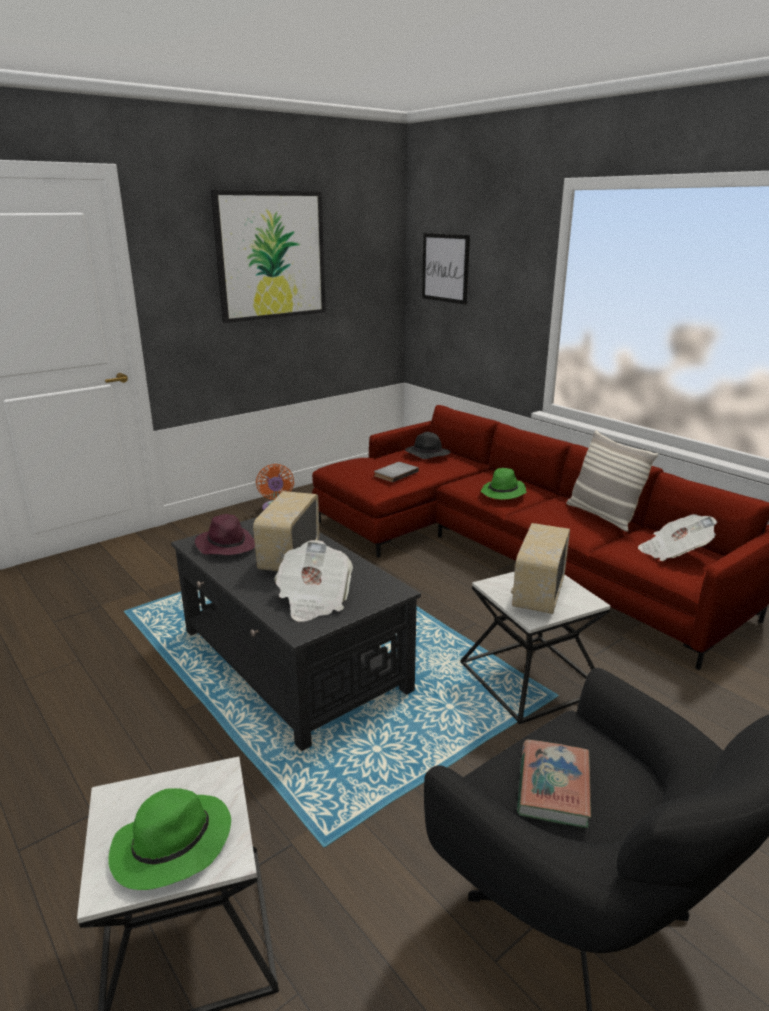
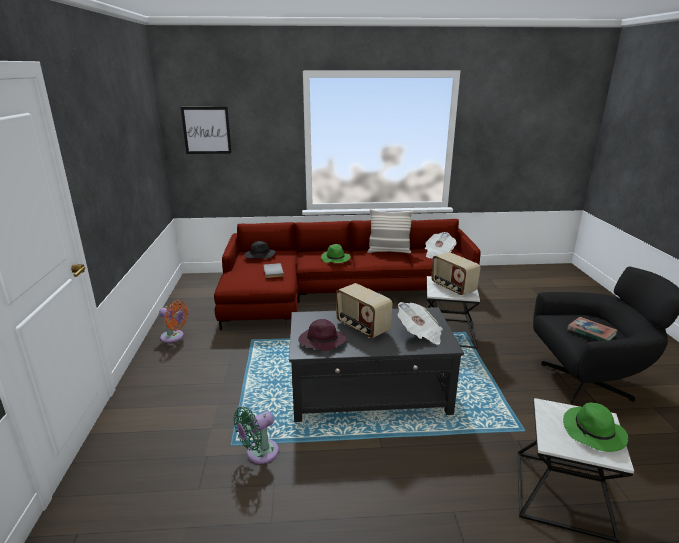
camera: 55 degrees left, 0 degrees up
(121, 632) = (259, 453): none -> green fan
(271, 256) = (118, 135): picture -> none

